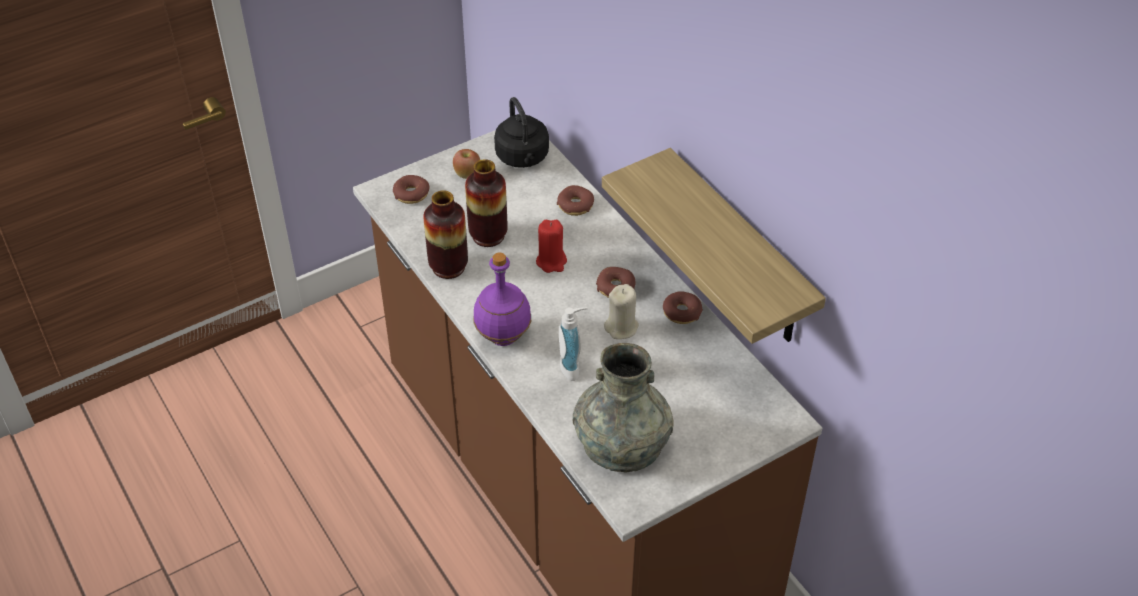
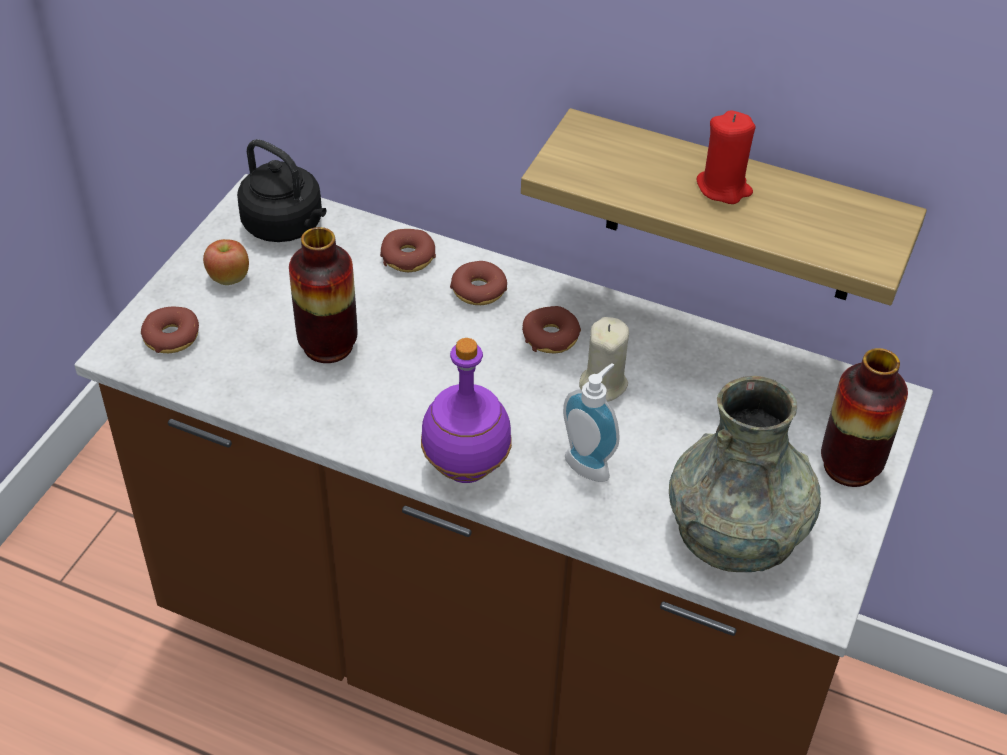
camera: 35 degrees left, 0 degrees up
(448, 267) = (310, 411): vase -> vase (850, 466)
(551, 261) = (441, 341): red candle -> red candle (723, 187)
(681, 312) = (656, 330): donut -> donut (478, 290)

